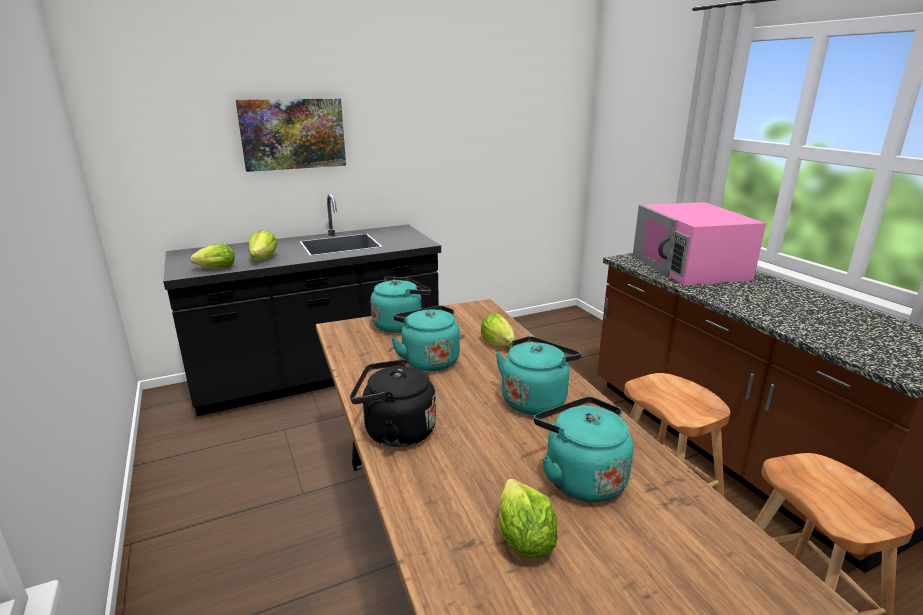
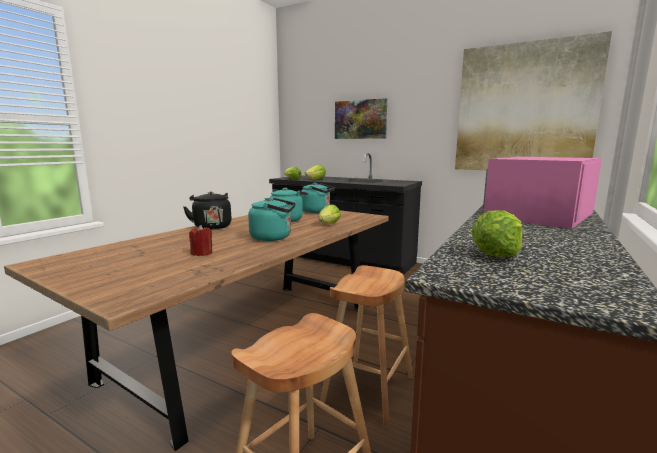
camera: 55 degrees right, 10 degrees down
(517, 119) = (524, 108): none -> picture
(523, 539) = (142, 252): lettuce -> lettuce (496, 255)
(580, 478) = (202, 253): turquoise kettle -> red candle

